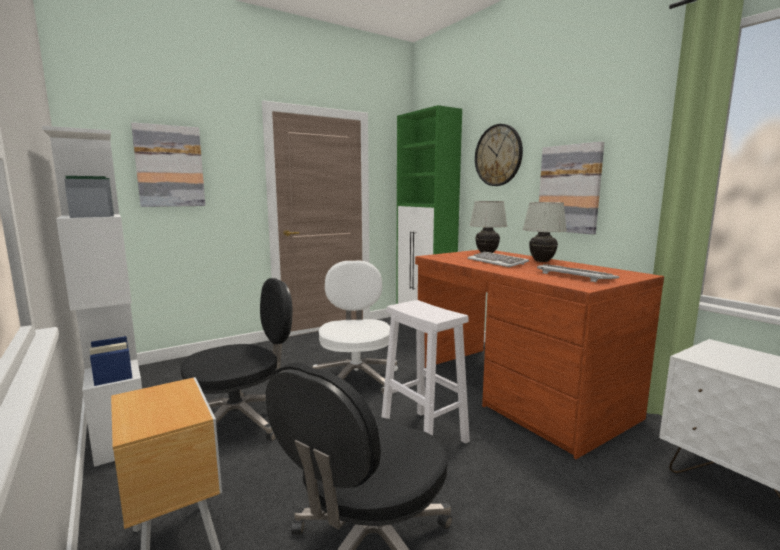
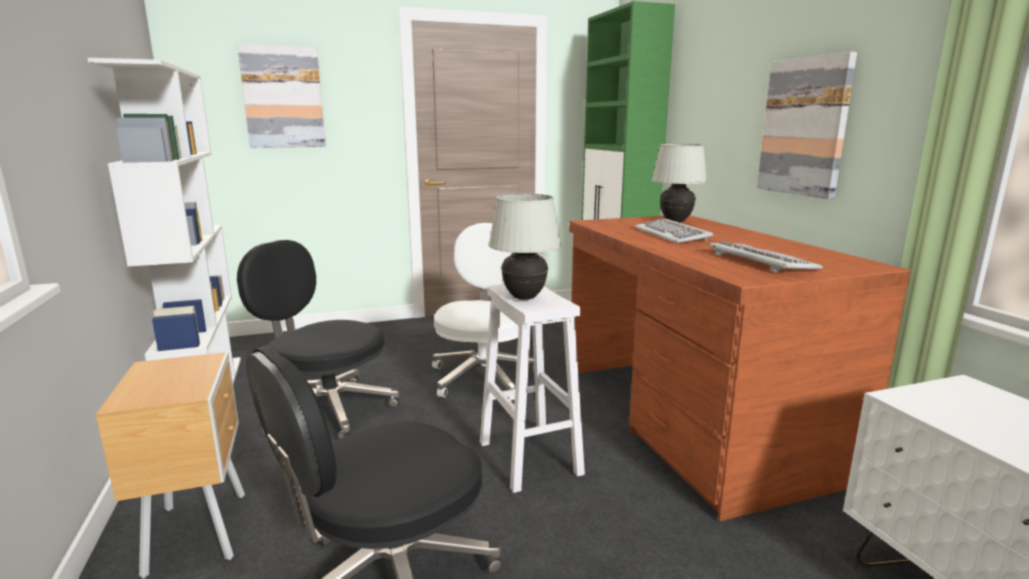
camera: 15 degrees right, 5 degrees up
(241, 420) = (327, 410): black office chair -> black office chair turned 135 degrees counterclockwise
(498, 155) = (716, 74): wall clock -> none
(542, 261) = (742, 237): white table lamp -> white table lamp (524, 298)

